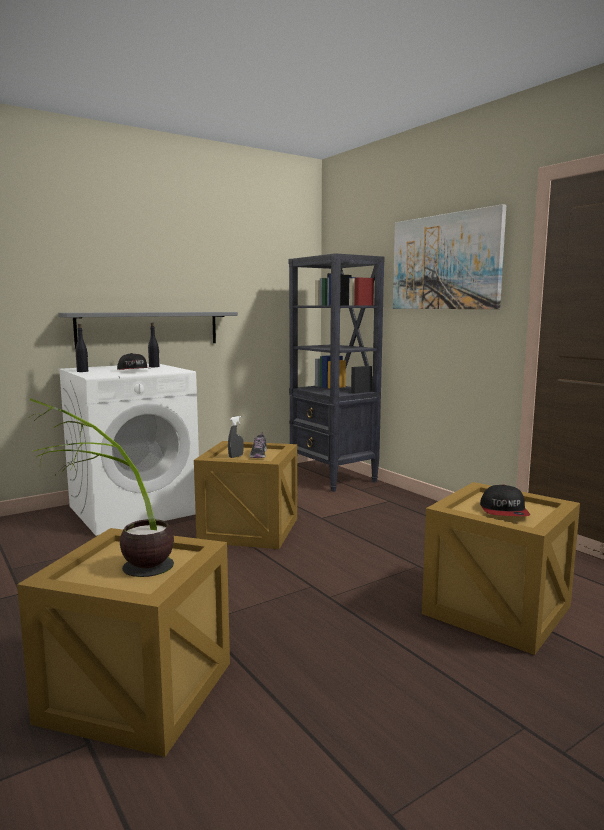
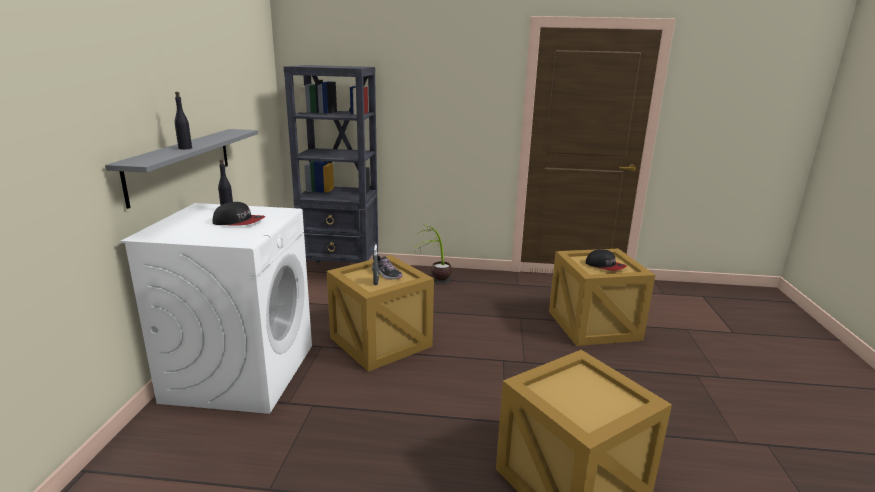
camera: 50 degrees left, 10 degrees up
(83, 371) = (186, 238): black bottle -> black bottle (185, 148)
(116, 568) = (581, 402): potted plant -> potted plant (435, 284)
(445, 262) = (444, 78): picture -> none

